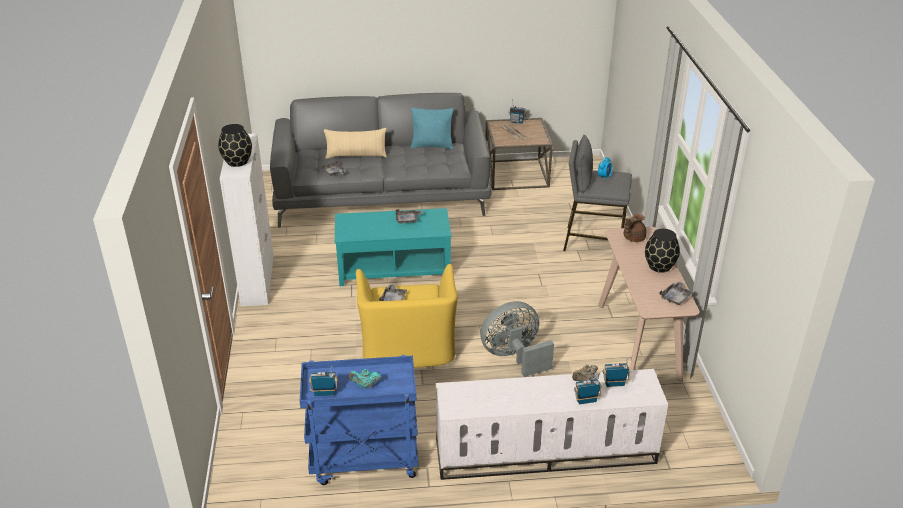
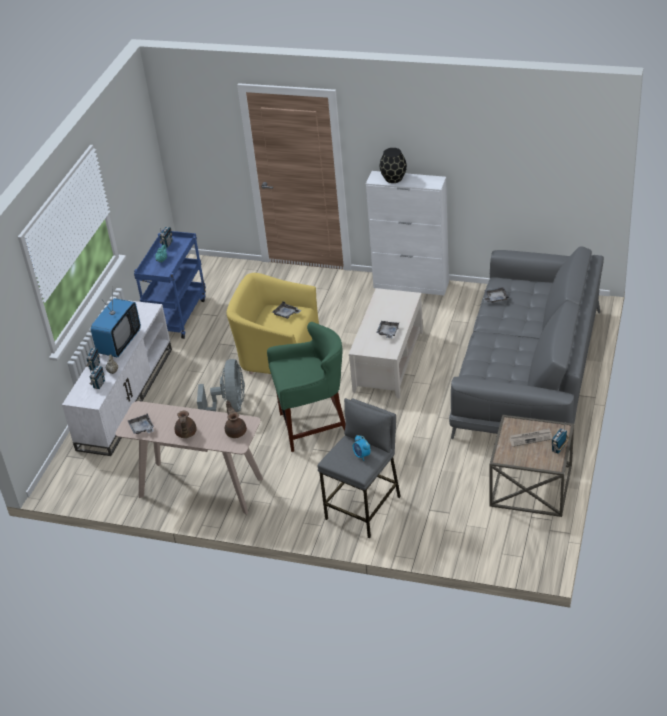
camera: 115 degrees right, 5 degrees up
(356, 155) = (526, 316): beige pillow -> none
(394, 268) = (388, 361): turquoise coffee table -> beige coffee table
(432, 146) = (525, 370): turquoise pillow -> none
(512, 292) = (313, 426): none -> green stool
(531, 395) = (119, 343): none -> television
(660, 266) = (186, 434): black vase -> brown teapot

